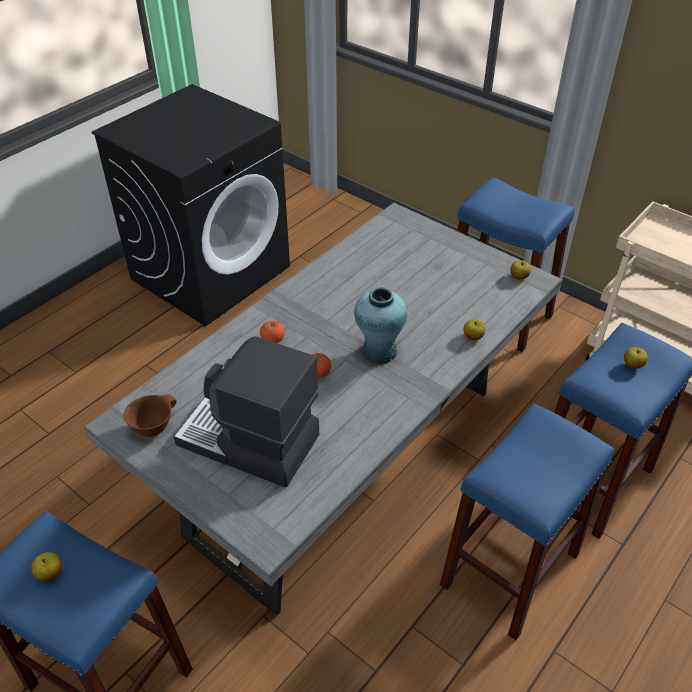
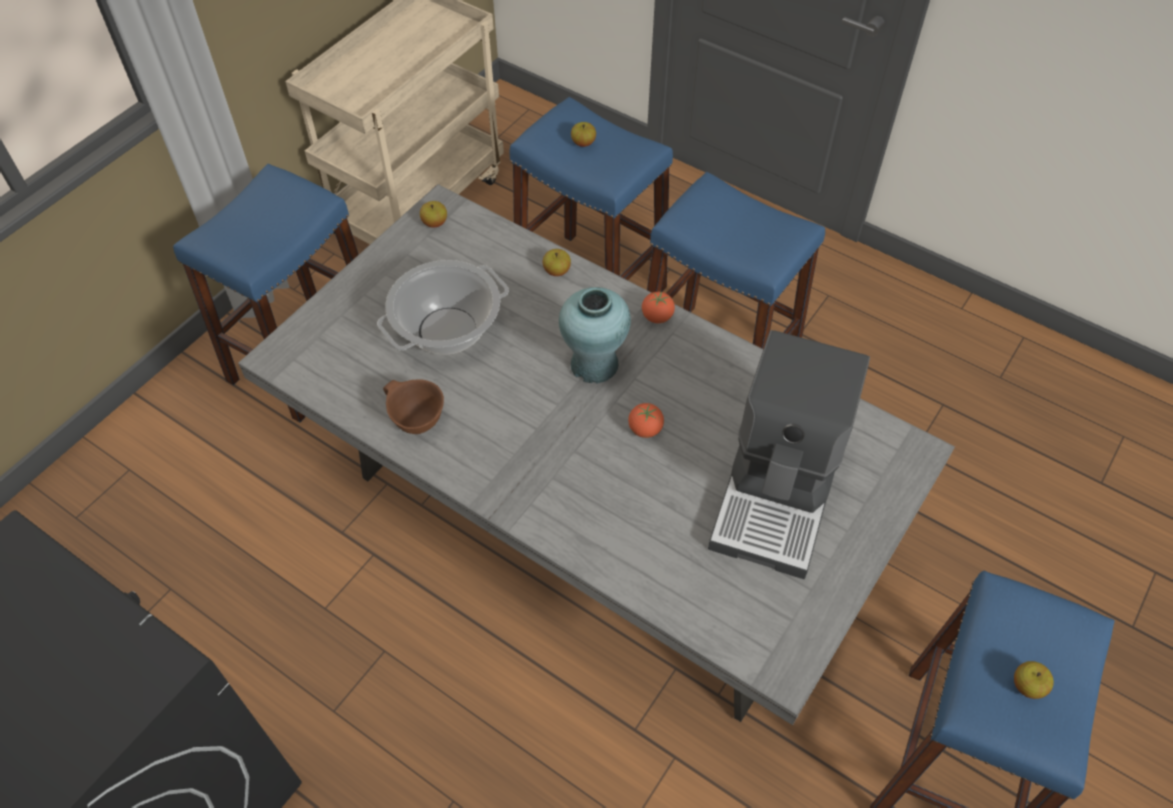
camera: 95 degrees left, 10 degrees up
(152, 427) = (779, 616): brown bowl -> brown bowl (416, 421)
(273, 340) = (585, 491): tomato -> tomato (657, 317)
(414, 282) = (447, 331): none -> cooking pot

